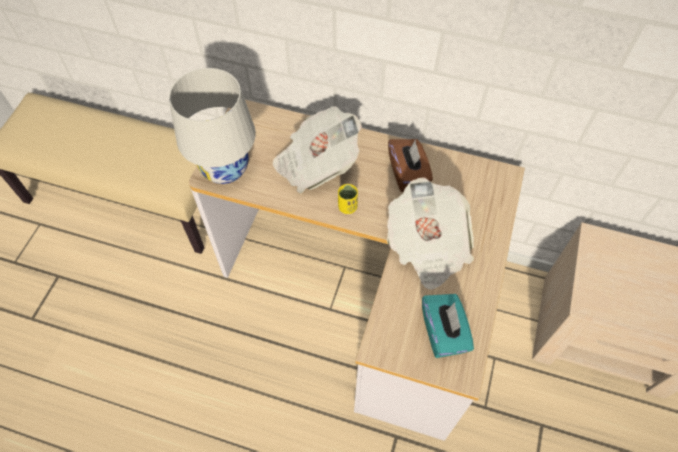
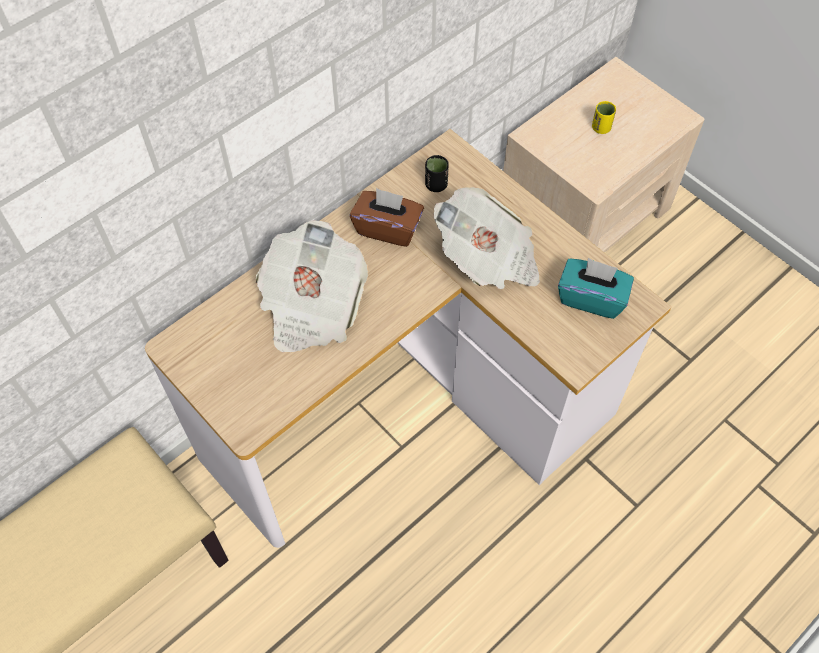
camera: 60 degrees left, 0 degrees up
(224, 168) = (248, 405): white table lamp -> none
(347, 207) = (391, 305): yellow cup -> yellow cup (601, 128)
(467, 183) = (436, 185): none -> black cup

